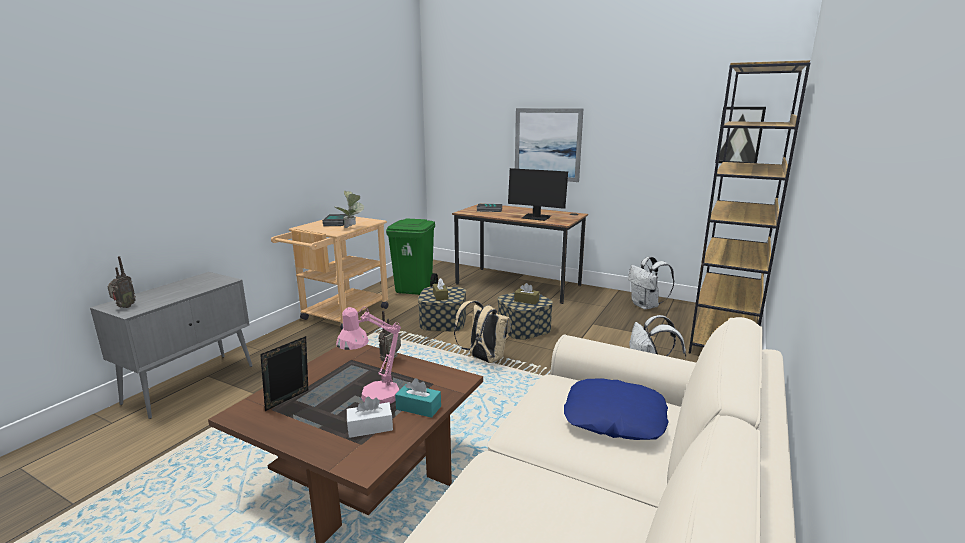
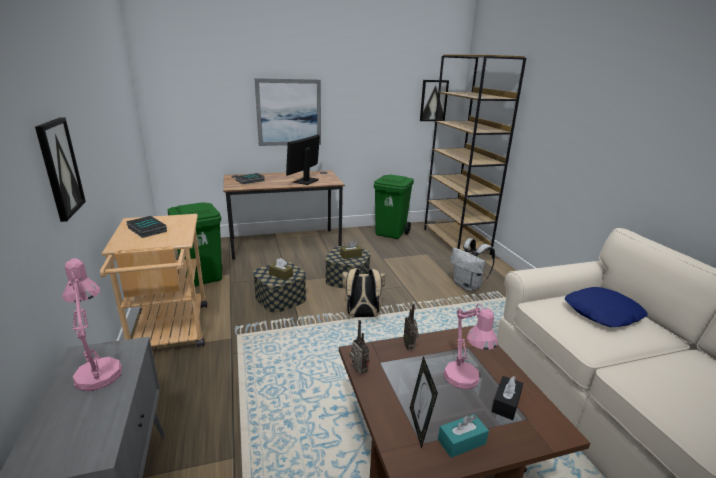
camera: 45 degrees left, 5 degrees up
(124, 307) = (64, 455): radio -> radio (358, 372)
(196, 284) = (98, 370): none -> pink table lamp
(251, 158) = (59, 168): none -> picture
(352, 227) = (184, 231): potted plant -> none
(370, 427) = (506, 403): white tissue box -> black tissue box
(418, 408) = (497, 369): turquoise tissue box -> turquoise tissue box (461, 442)
(536, 217) = (305, 181): monitor -> monitor turned 135 degrees clockwise
(646, 306) = (391, 234): white backpack -> green trash can

